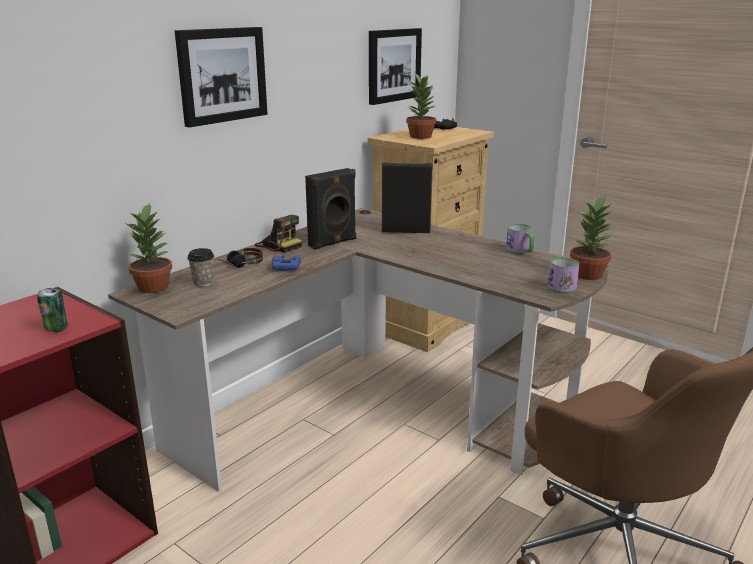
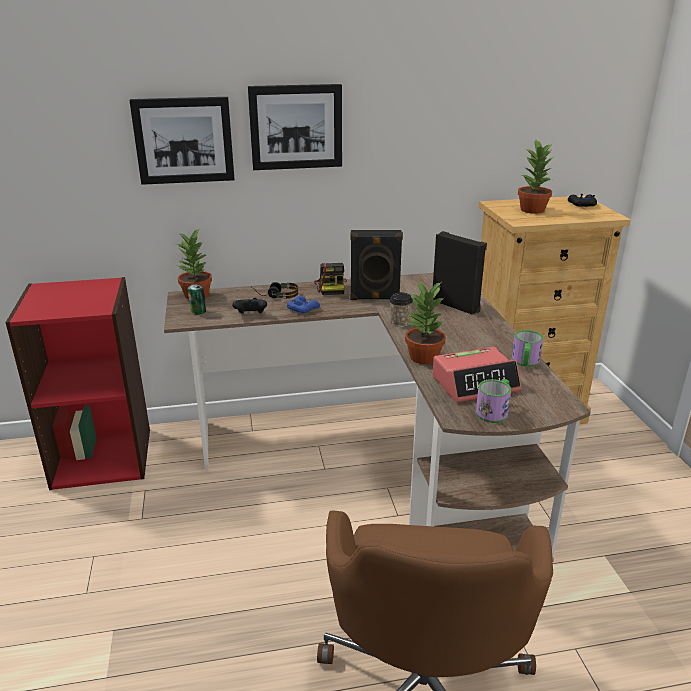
camera: 40 degrees right, 5 degrees up
(56, 329) = (76, 307): can -> can (198, 312)
(203, 283) = (231, 302): cup -> cup (400, 323)
(246, 286) = (251, 315): none -> black game controller
(393, 65) = (530, 127): picture -> picture (184, 140)
(517, 274) = (475, 384): none -> alarm clock
(588, 275) = (547, 412): potted plant -> potted plant (424, 357)

